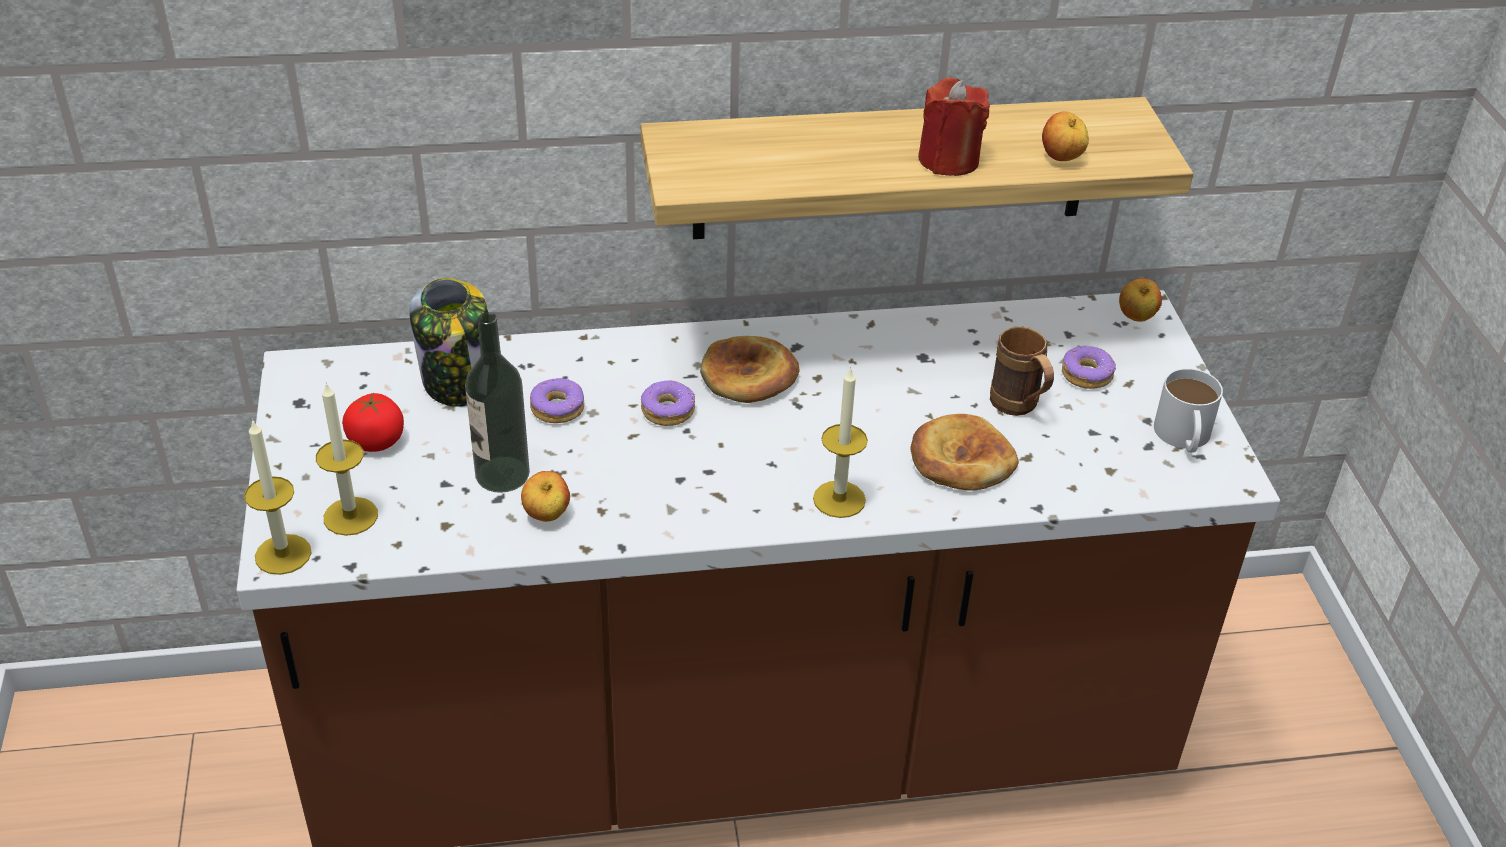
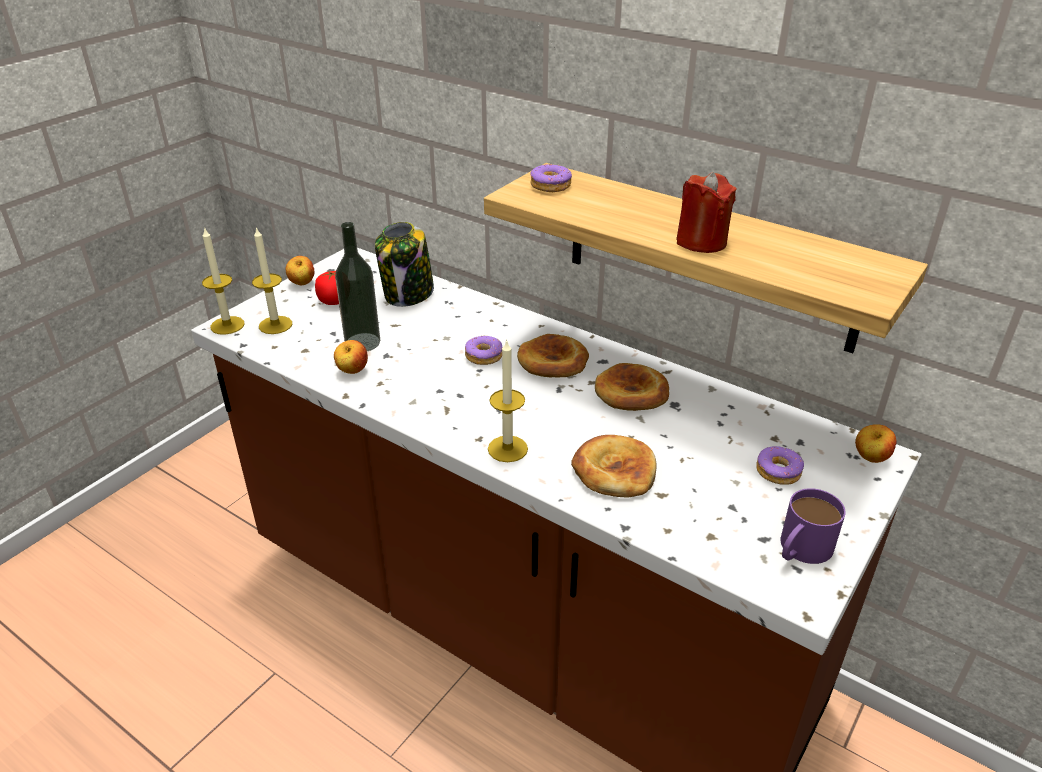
camera: 45 degrees right, 5 degrees down
(558, 408) = (433, 327): donut -> donut (551, 186)
(869, 367) = (631, 392): none -> bread
(1019, 408) = (698, 464): brown mug -> none
(1061, 159) = (789, 271): apple -> apple (302, 284)
(1183, 438) = (800, 550): white mug -> purple mug

